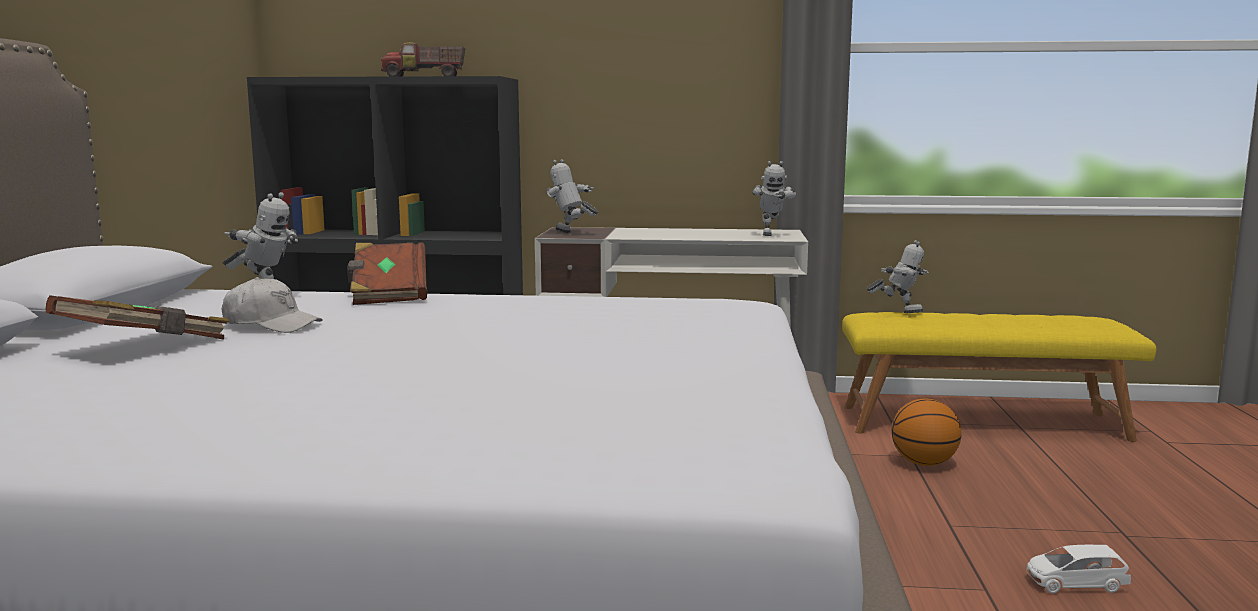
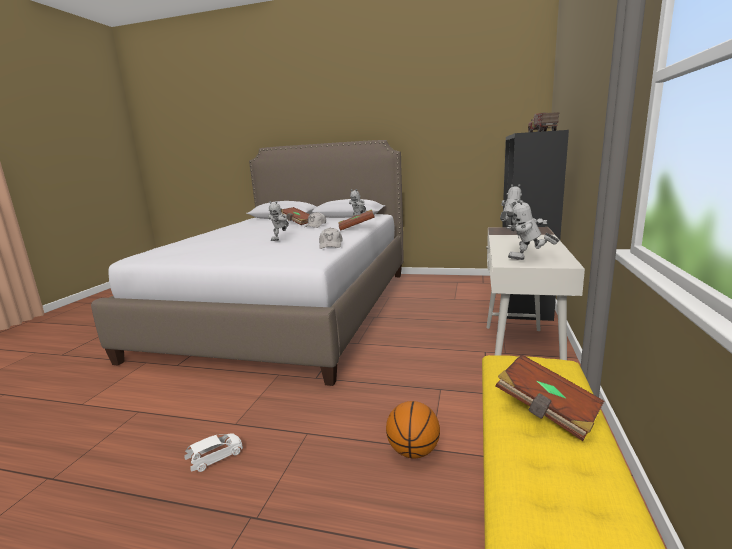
camera: 100 degrees right, 5 degrees up
(611, 298) = (331, 245): none -> white cap
(898, 311) = (572, 378): toy robot -> toy robot (281, 239)
(963, 319) = (547, 411): none -> brown book
(1075, 584) = (216, 458): white toy car -> white toy car turned 45 degrees clockwise

